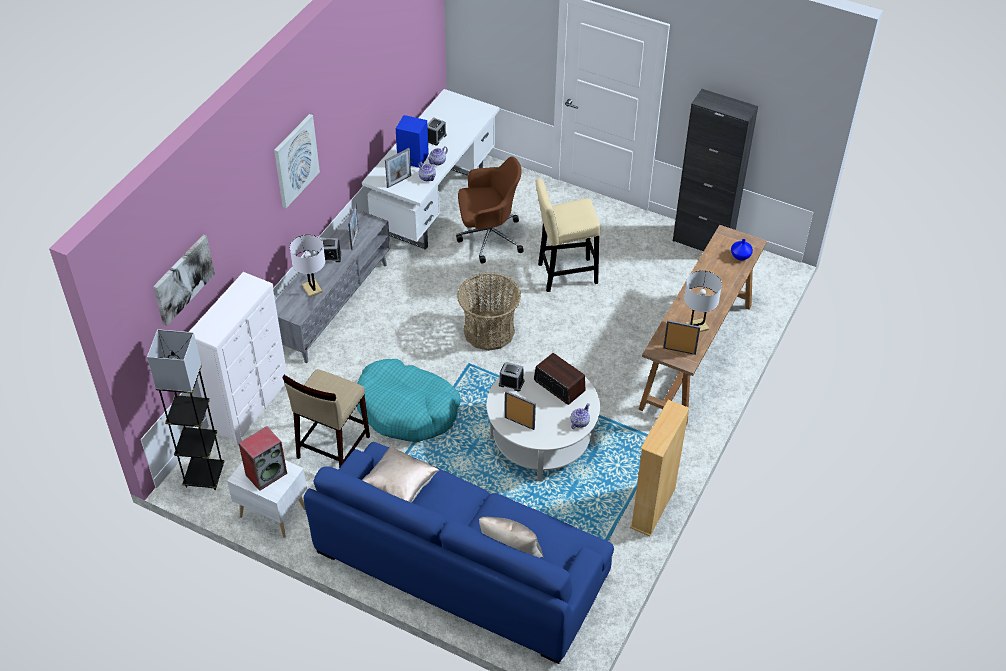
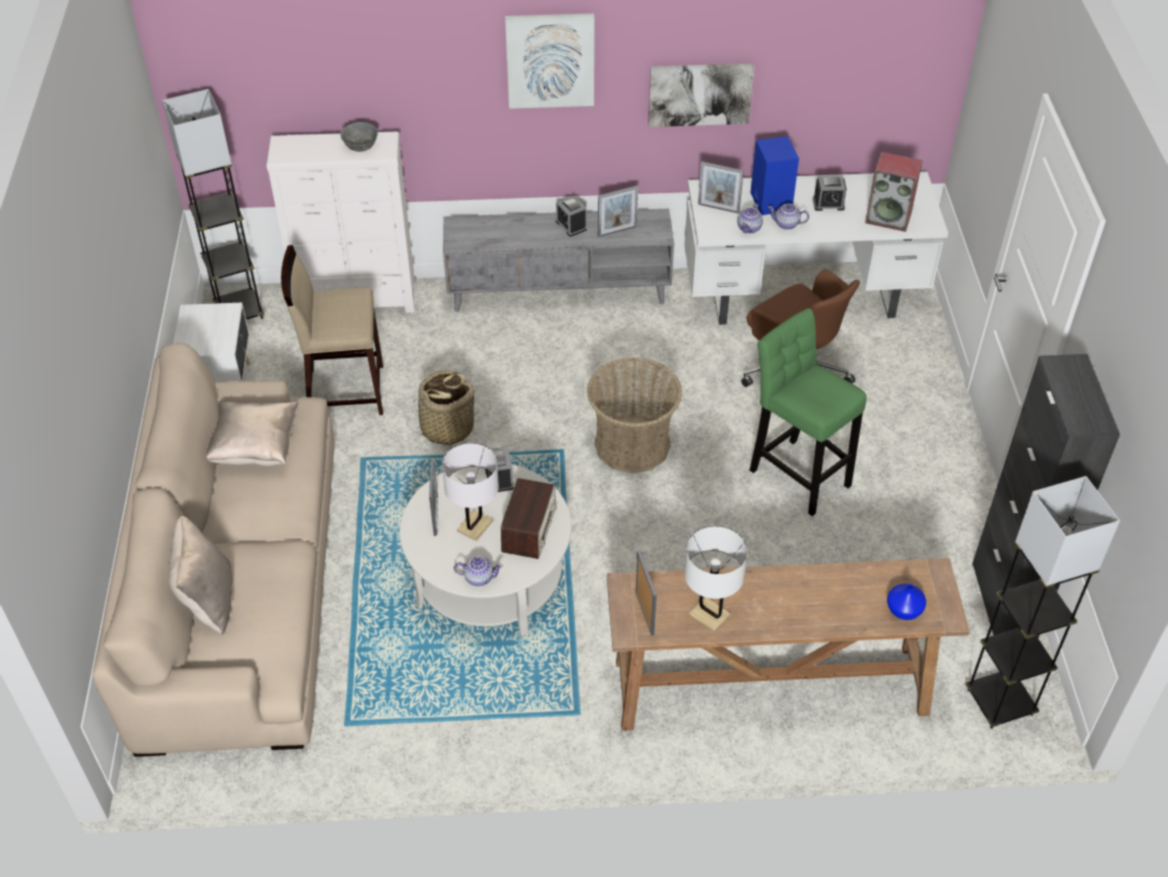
camera: 60 degrees right, 0 degrees up
(183, 279) = (287, 67): picture -> picture (700, 93)
(242, 294) = (361, 147): none -> grey bowl
(266, 473) = (208, 329): speaker -> speaker (889, 217)
(312, 288) = (508, 234): white table lamp -> white table lamp (475, 526)
(407, 409) = (447, 428): turquoise dog bed -> basket
(461, 563) = (241, 586): blue sofa -> beige sofa
(564, 274) = (796, 473): beige stool -> green stool
(653, 508) = (450, 753): beige bookcase -> none
(759, 276) = (999, 702): none -> grey floor lamp

